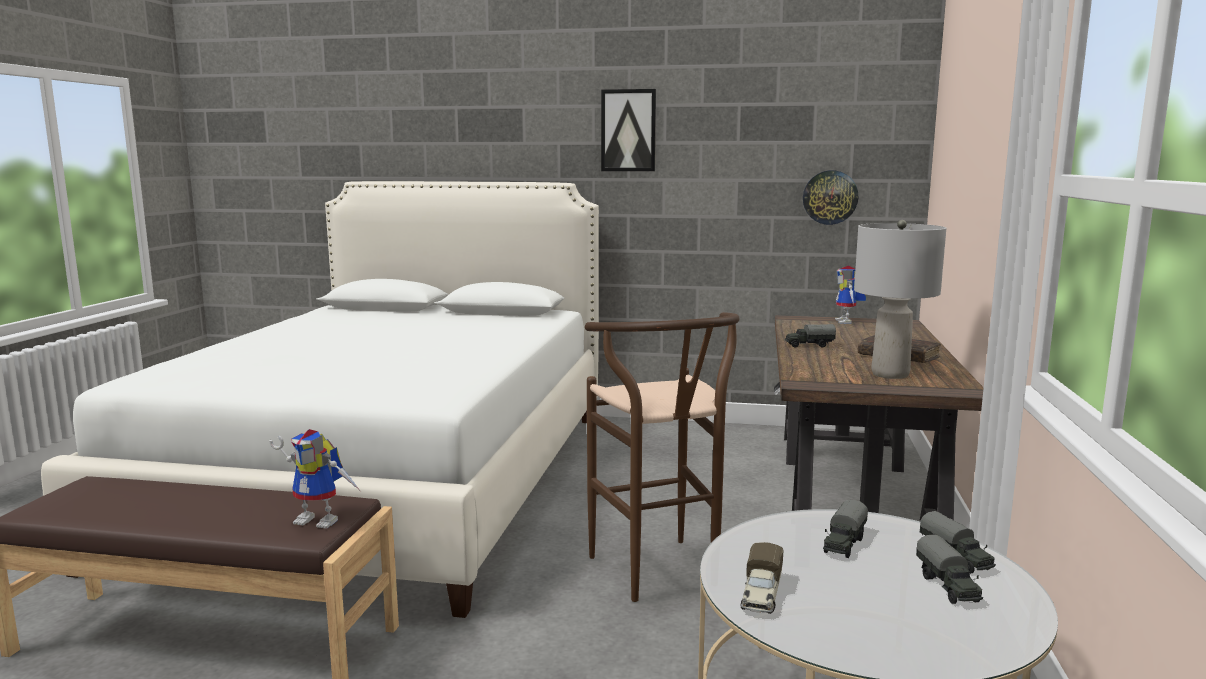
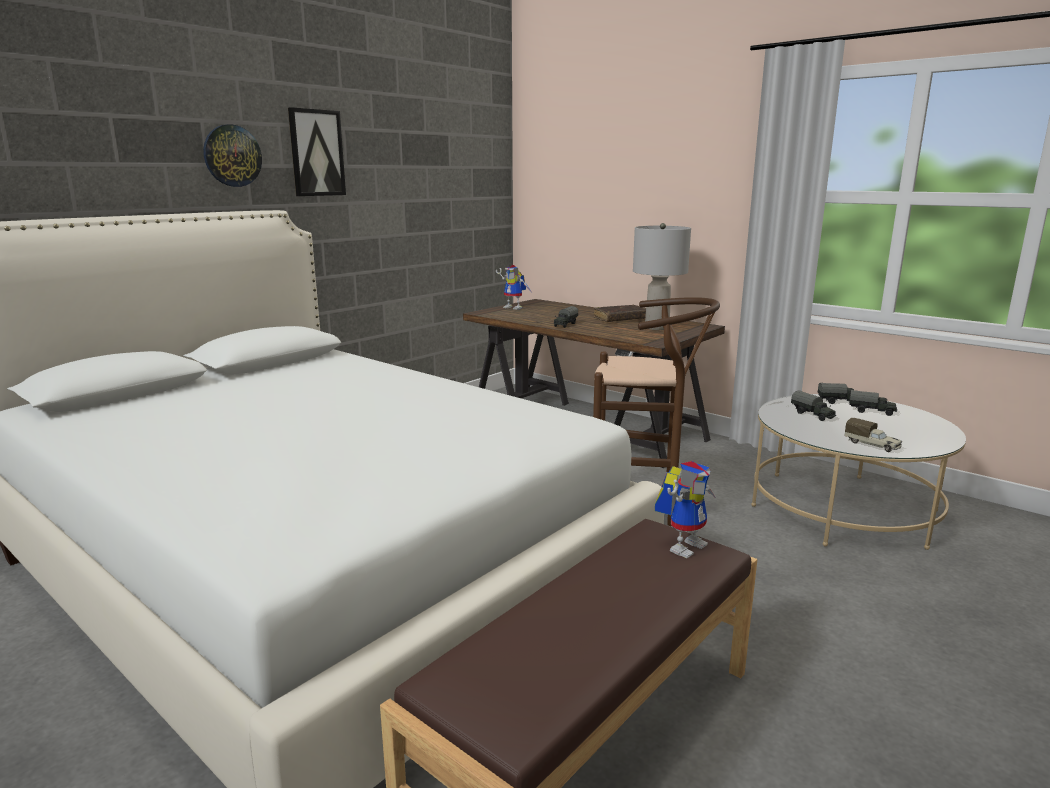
camera: 60 degrees left, 5 degrees up
(830, 197) = (464, 212): wall clock -> wall clock (232, 156)

